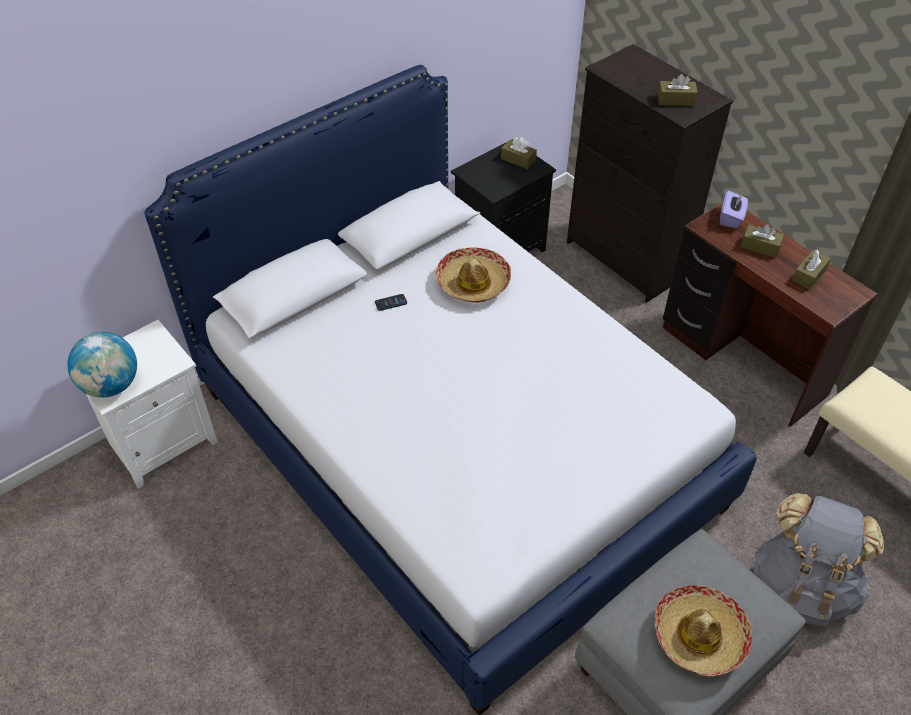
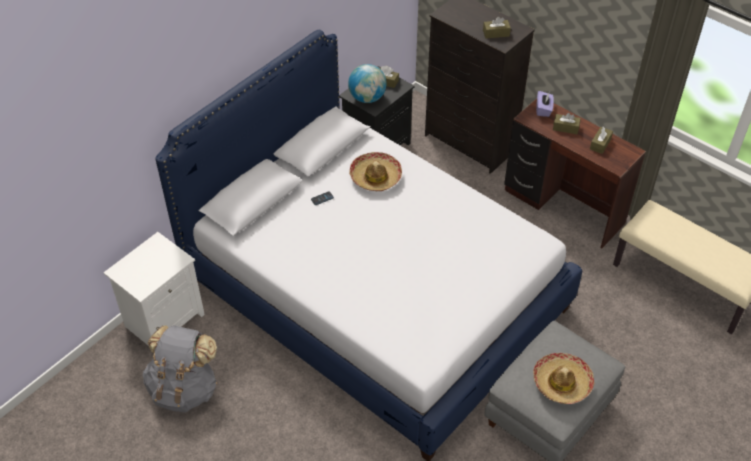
camera: 10 degrees left, 0 degrees up
(111, 385) = (140, 281): globe -> globe (367, 98)
(802, 586) = (622, 351): grey backpack -> grey backpack (184, 389)

